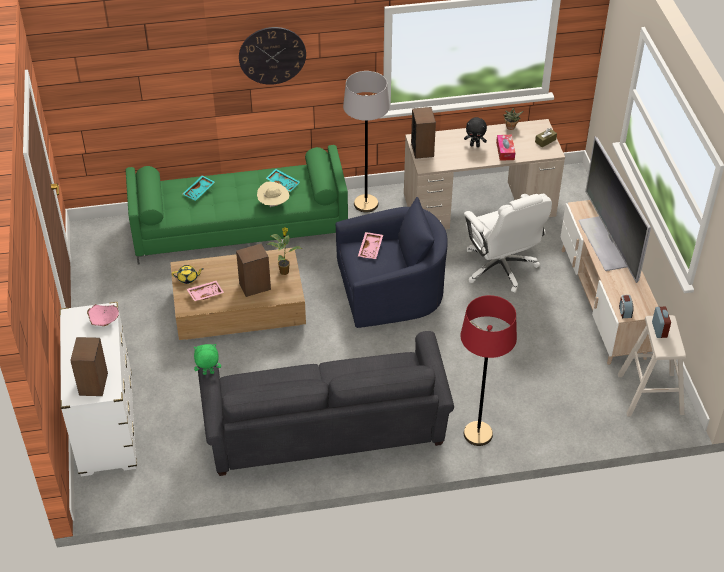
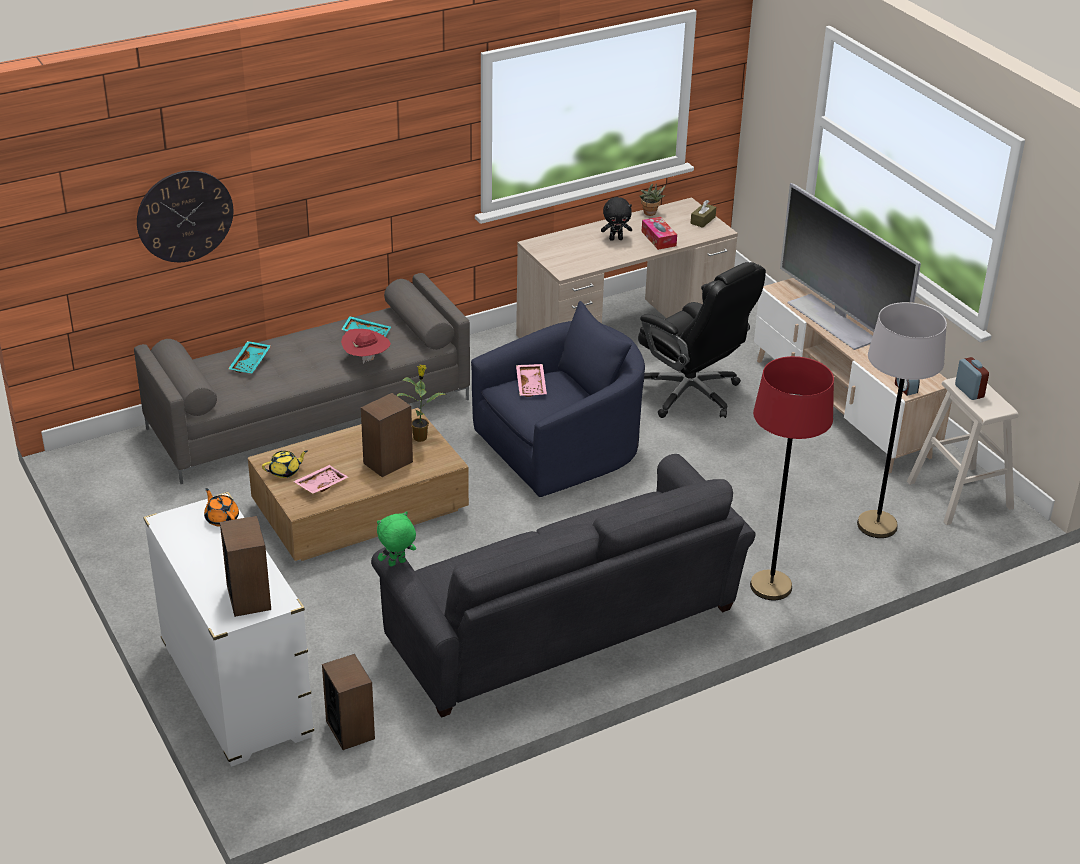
camera: 20 degrees left, 10 degrees down
(104, 321) = (221, 518): pink bowl -> orange teapot
(240, 227) = (310, 413): green sofa -> grey sofa
(272, 55) = (337, 141): wall clock -> wall clock (185, 216)
(273, 204) = (366, 359): beige hat -> red hat
(366, 204) = (472, 355): grey floor lamp -> grey floor lamp (877, 525)
(422, 149) = (550, 254): speaker -> speaker (350, 729)
(501, 268) = (691, 394): white office chair -> black office chair

